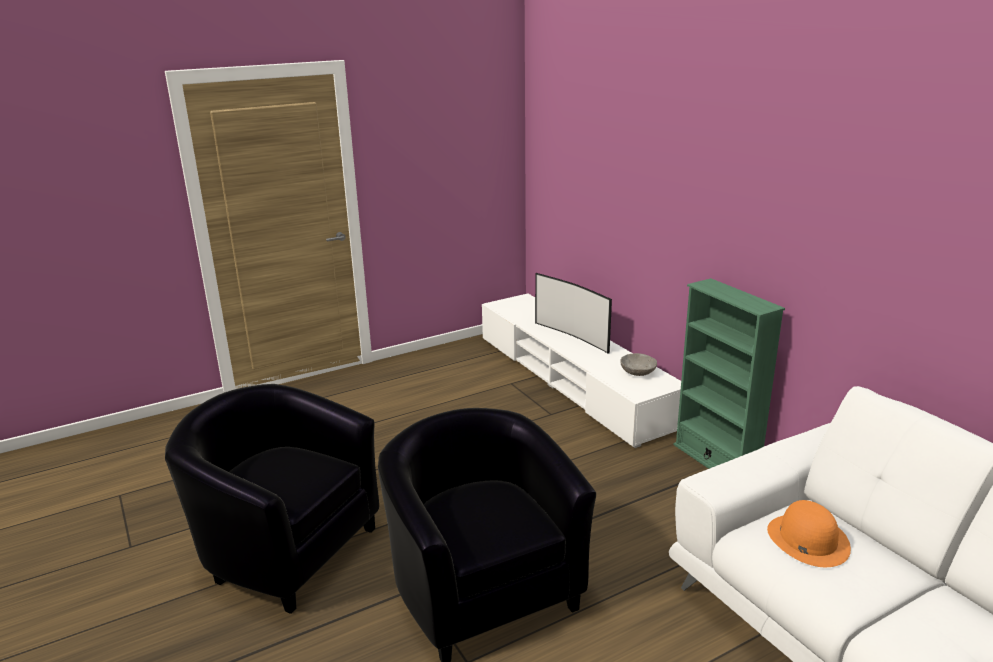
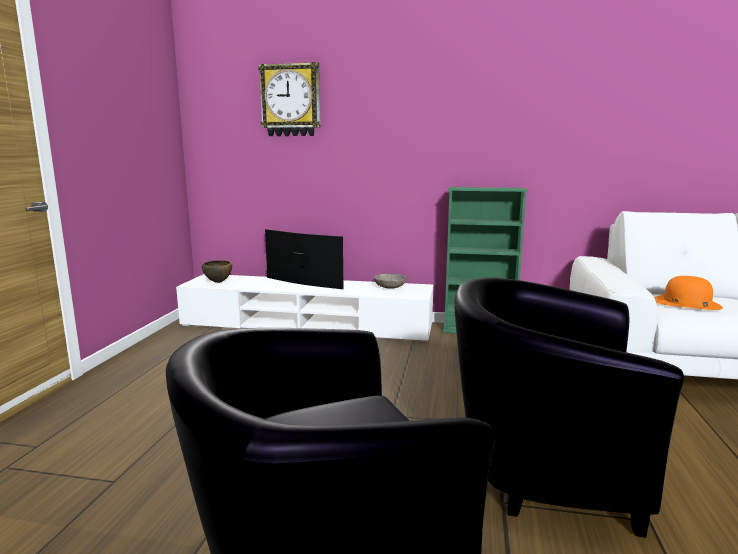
camera: 50 degrees left, 10 degrees down
(517, 309) = (218, 282): none -> brown bowl
(573, 336) = (301, 284): television -> television turned 150 degrees counterclockwise
(595, 137) = (291, 100): none -> wall clock

